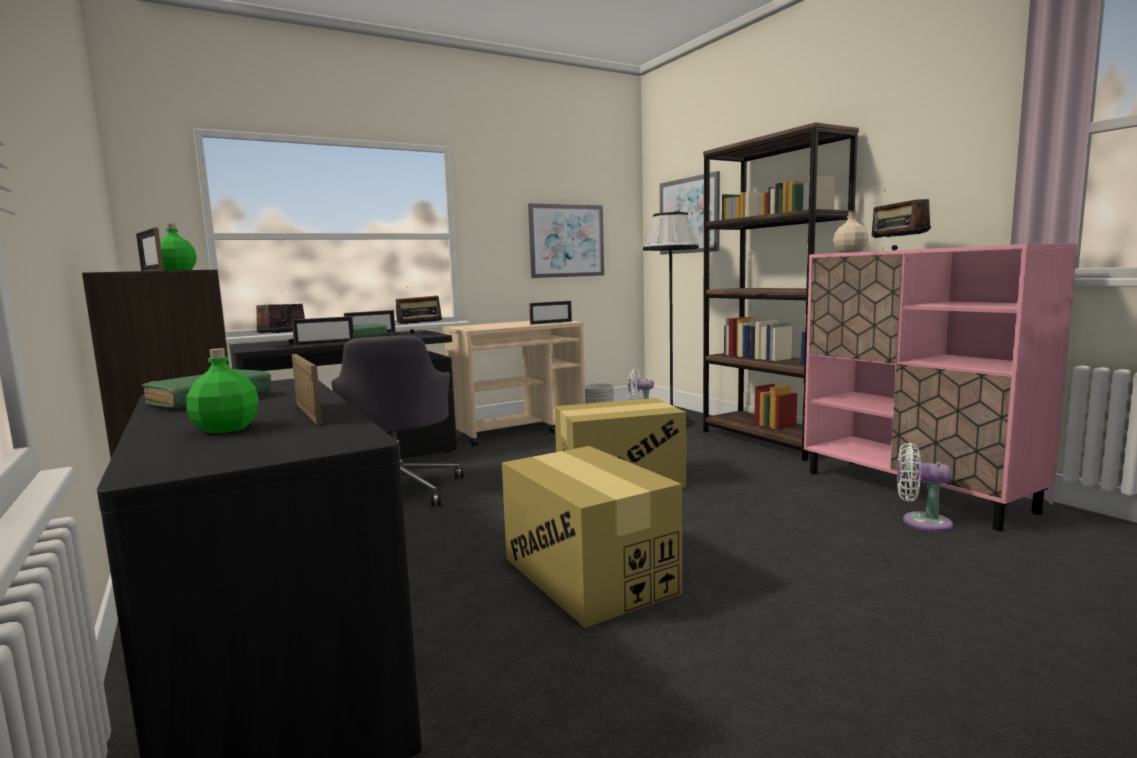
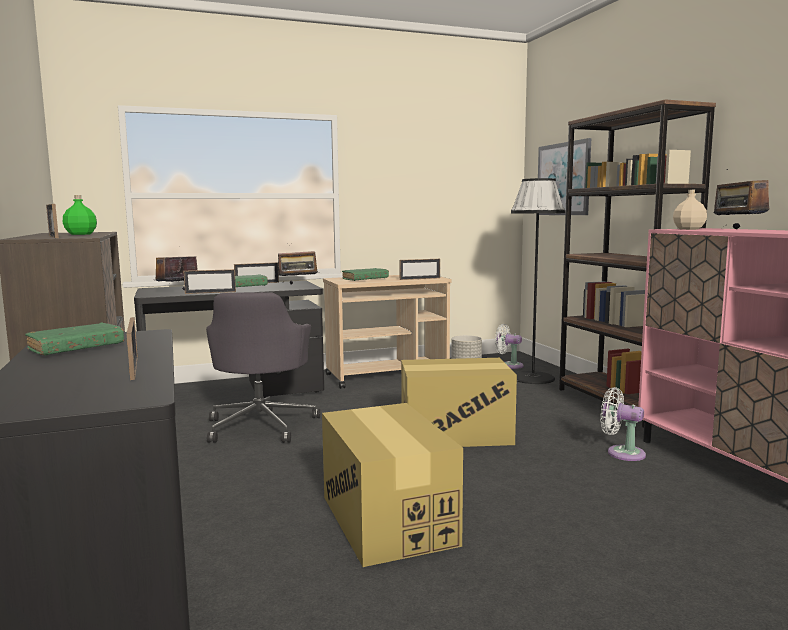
camera: 10 degrees right, 0 degrees up
(226, 429) = (64, 378): green bottle -> none
(492, 325) = (365, 279): none -> green book
(566, 241) = (446, 200): picture -> none
(921, 522) = (729, 502): white fan -> white fan (621, 453)

